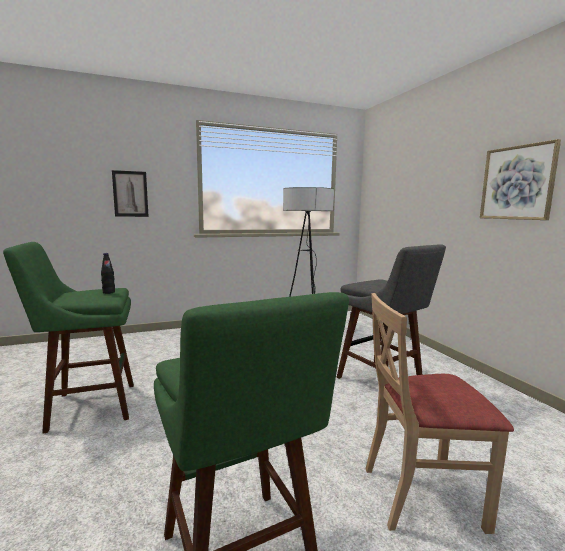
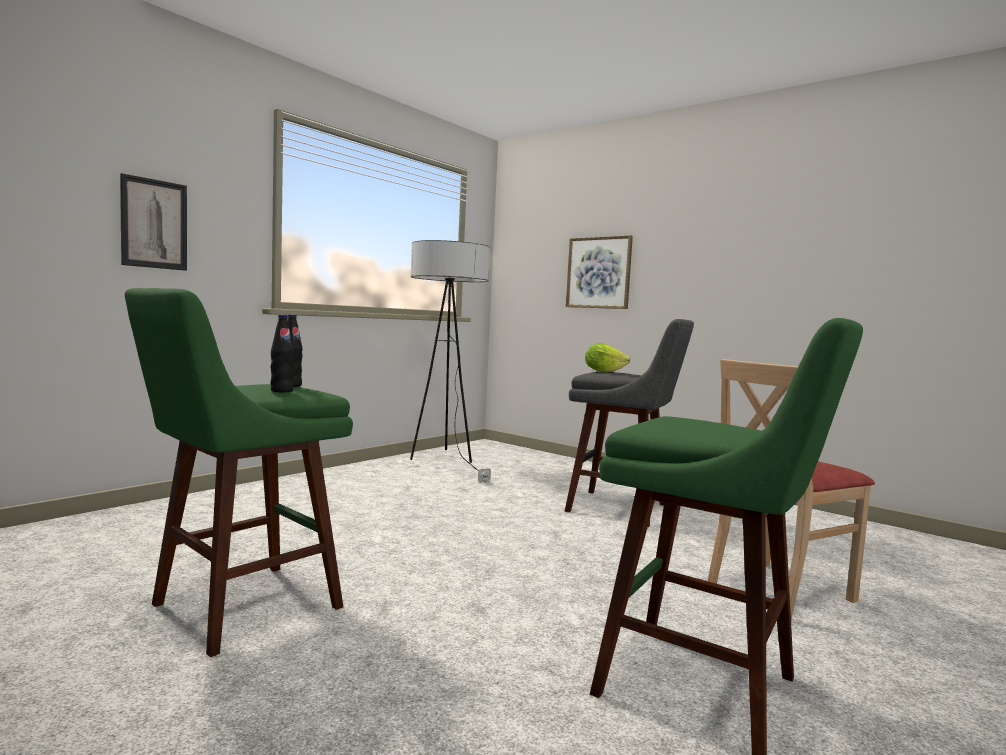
camera: 30 degrees left, 5 degrees down
(89, 297) = (282, 391): none -> black bottle
(373, 281) = (603, 371): none -> lettuce
(517, 183) = (737, 254): picture -> picture (598, 272)

